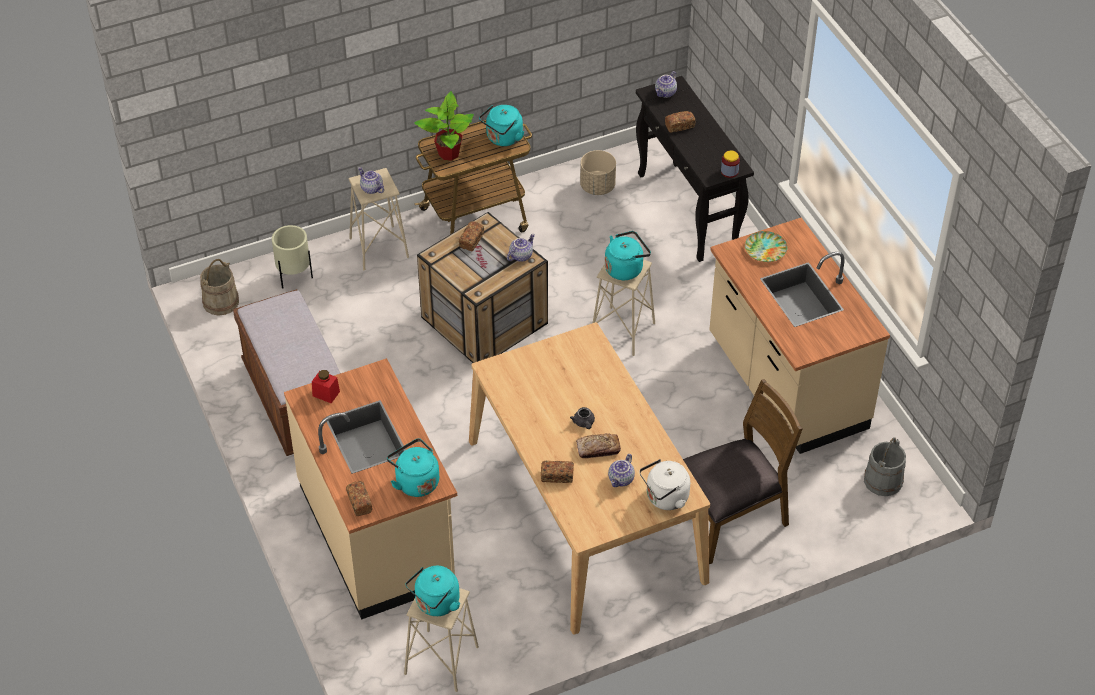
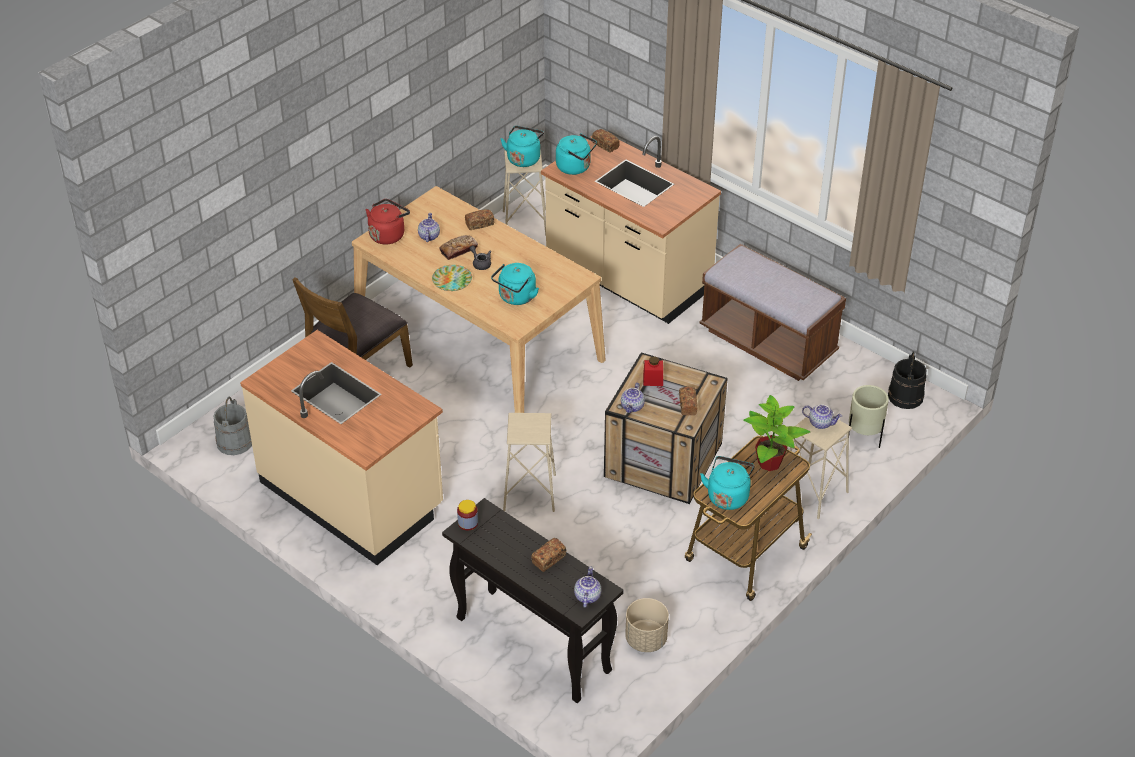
camera: 155 degrees right, 5 degrees down
(221, 302) = (905, 396): beige bucket -> black bucket
(326, 393) = (688, 198): red jar -> red jar (653, 380)
(625, 268) = (528, 428): turquoise kettle -> turquoise kettle (516, 298)
(665, 498) = (388, 234): white kettle -> red kettle
(765, 249) = (388, 423): plate -> plate (452, 280)

